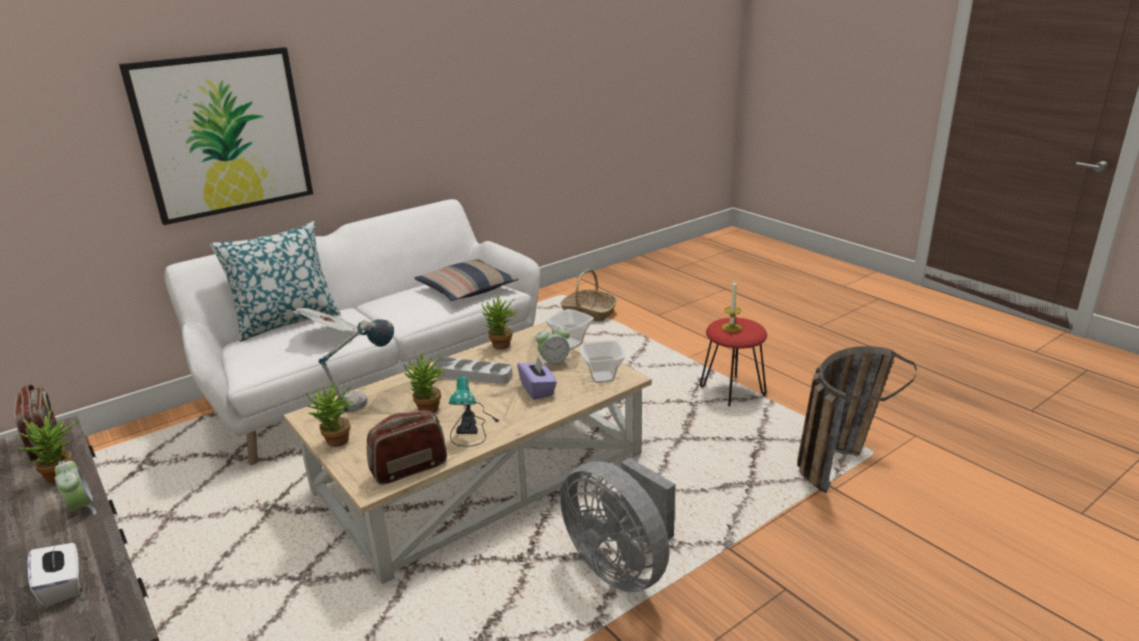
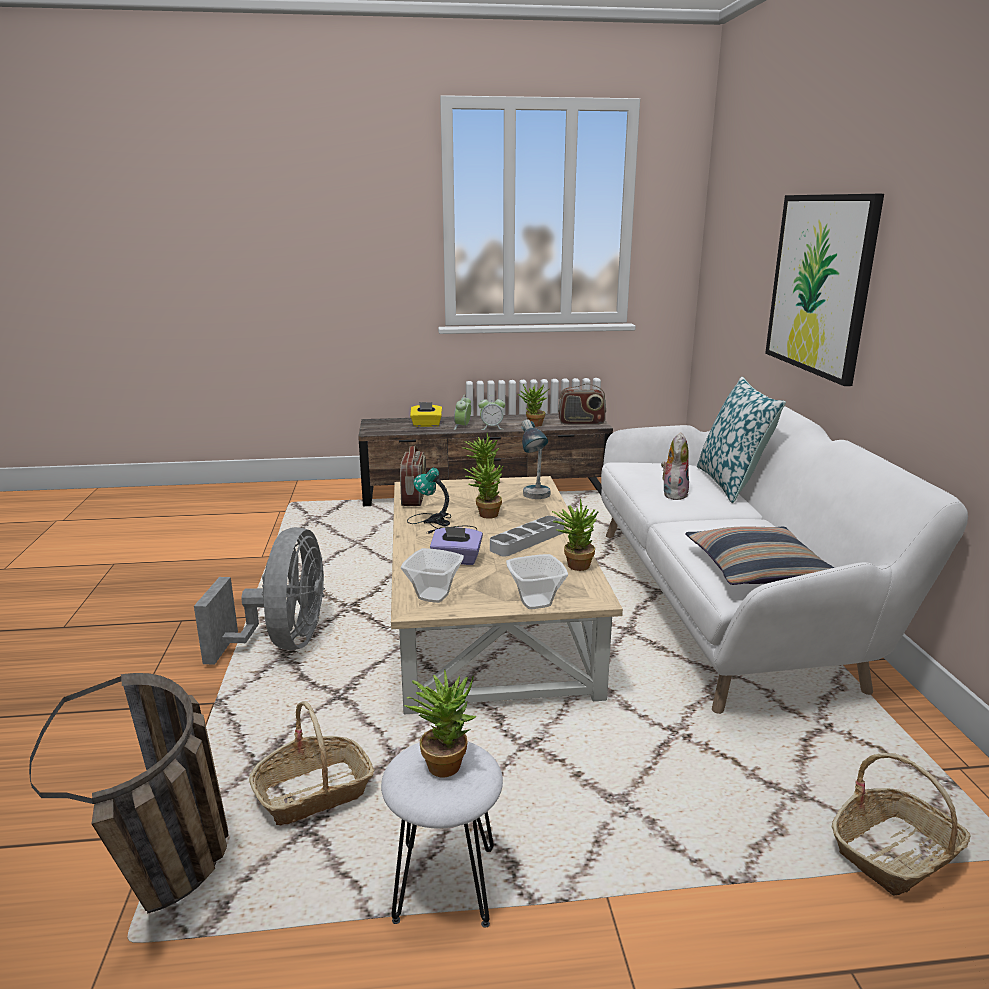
camera: 120 degrees right, 5 degrees down
(62, 586) = (426, 425): white tissue box -> yellow tissue box
(333, 335) = (673, 494): newspaper -> plush toy
(554, 363) = (500, 581): alarm clock -> alarm clock (462, 427)
(621, 566) = (283, 642): grey fan -> grey fan turned 105 degrees clockwise
(731, 327) = (444, 761): candle -> potted plant
(732, 392) = (445, 884): red stool -> white stool
(737, 452) = (314, 793): none -> basket

